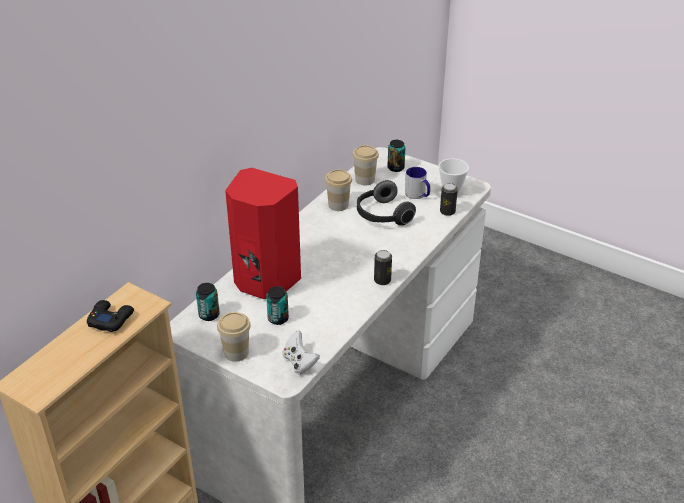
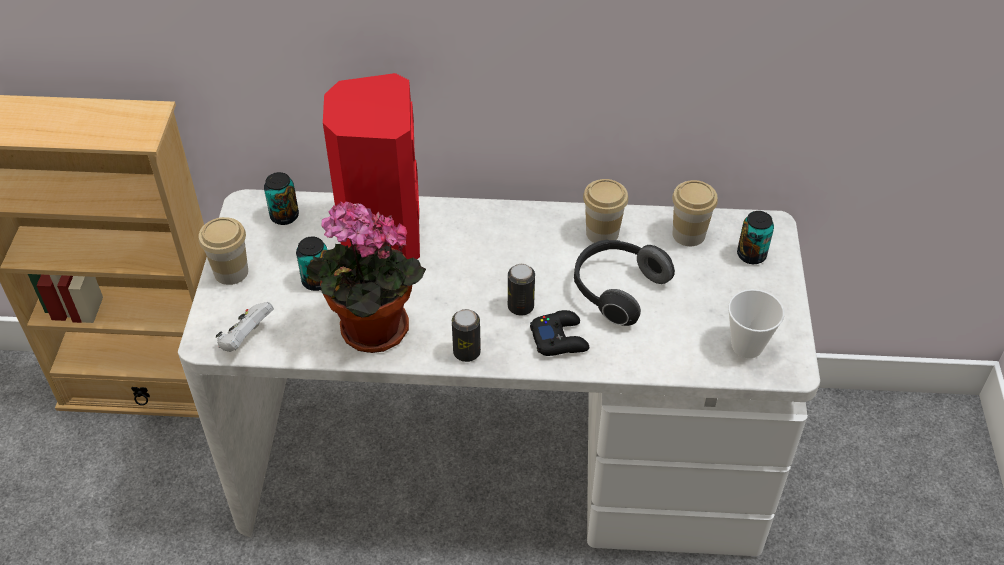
camera: 60 degrees right, 10 degrees up
(110, 319) = (97, 120): black game controller -> black game controller (559, 338)
(337, 311) = (369, 332): none -> potted plant
(418, 195) = (704, 309): mug -> none
(447, 212) = (691, 361): can -> can (520, 306)

